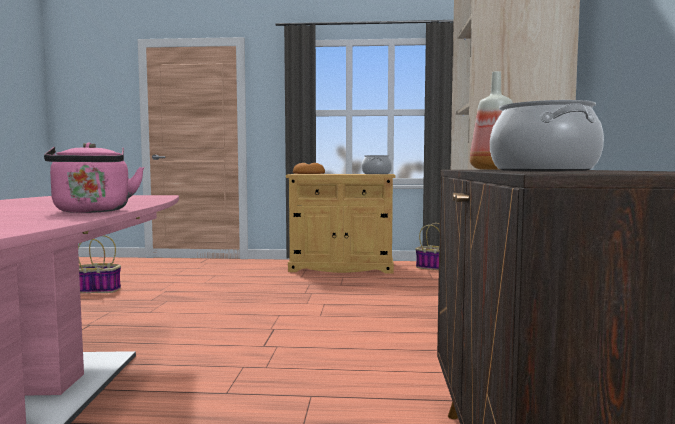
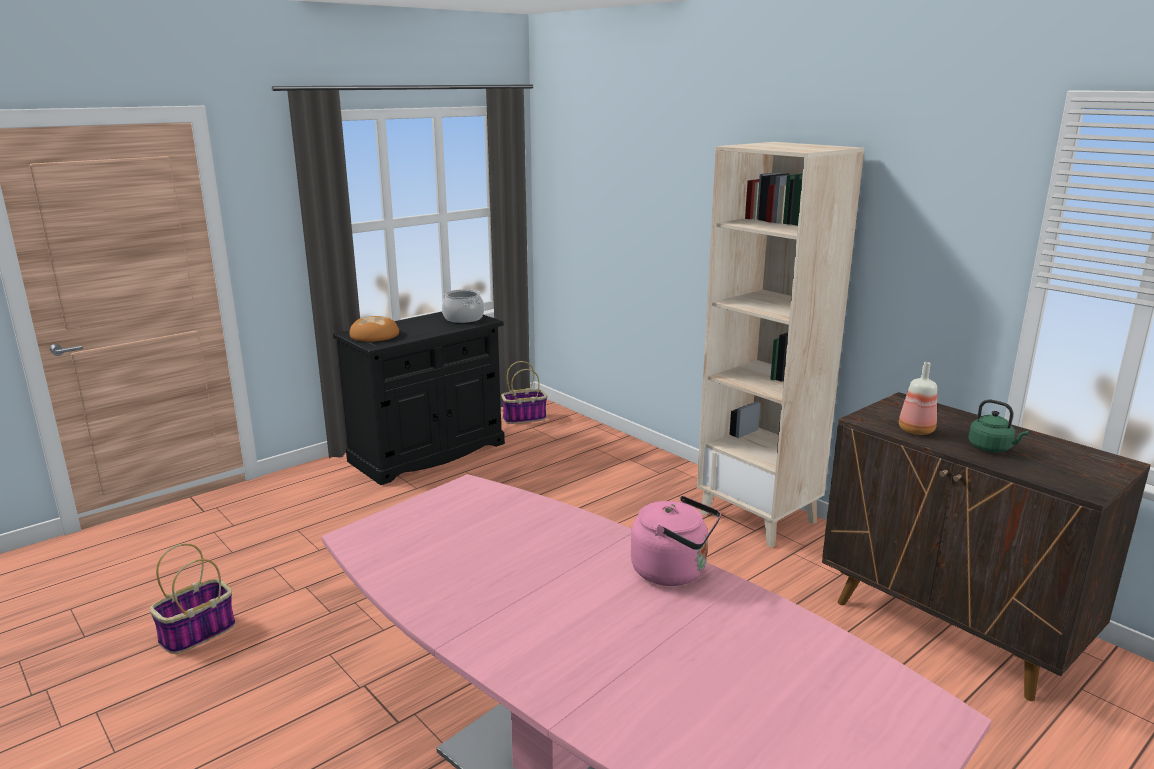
camera: 45 degrees left, 15 degrees up
(341, 267) = (428, 452): beige cabinet -> black cabinet
(544, 170) = (992, 448): cooking pot -> green kettle

